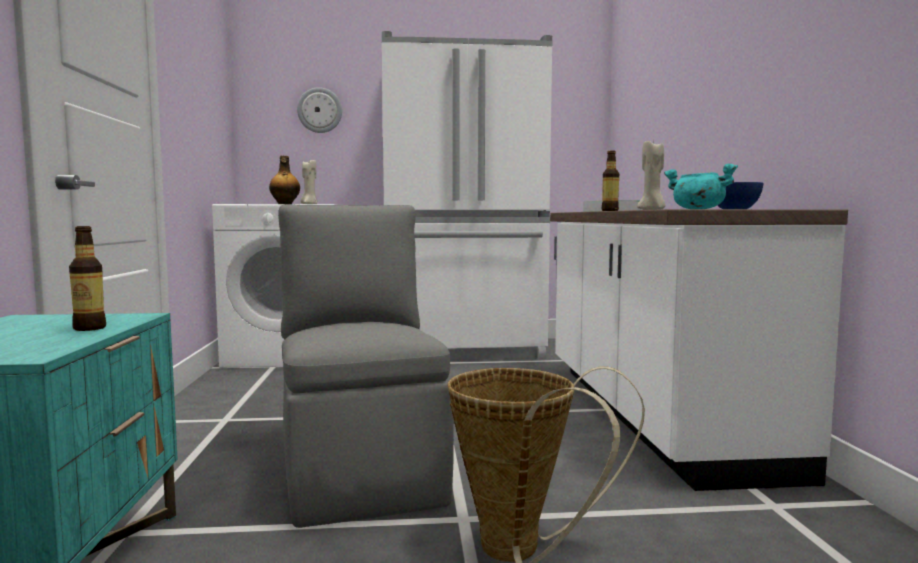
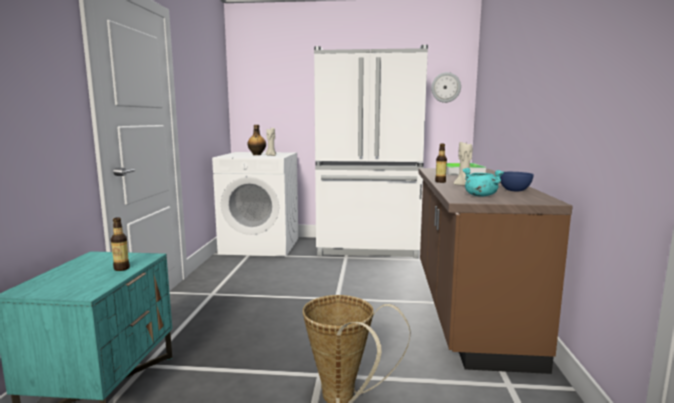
camera: 10 degrees right, 5 degrees up
(320, 110) = (281, 91): wall clock -> wall clock (445, 87)
(361, 473) = (275, 338): grey chair -> none
(650, 414) = (466, 308): white counter -> brown counter

